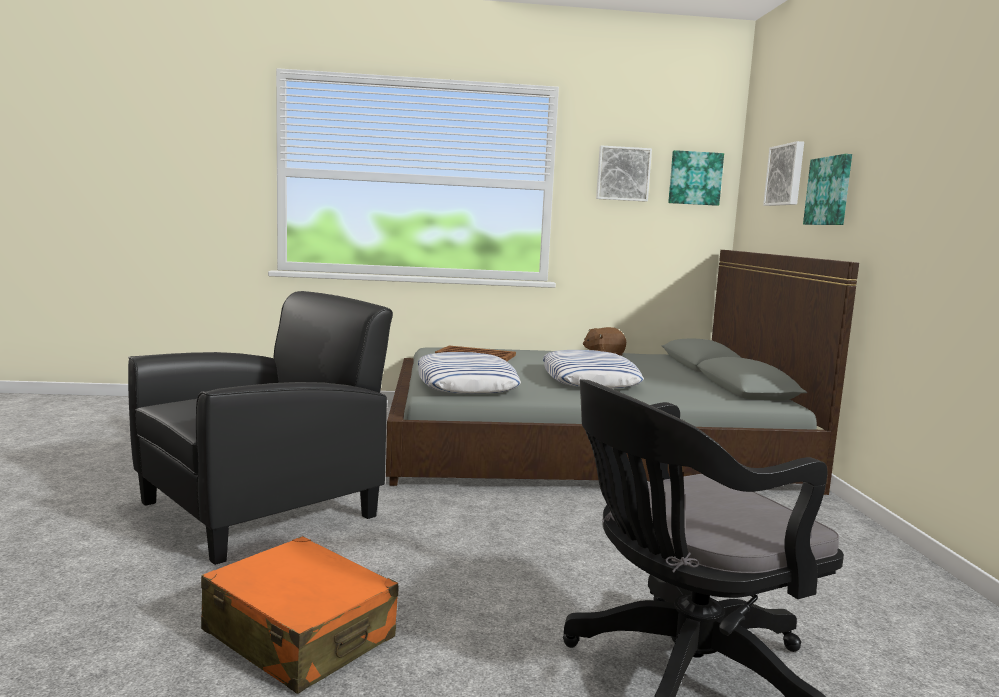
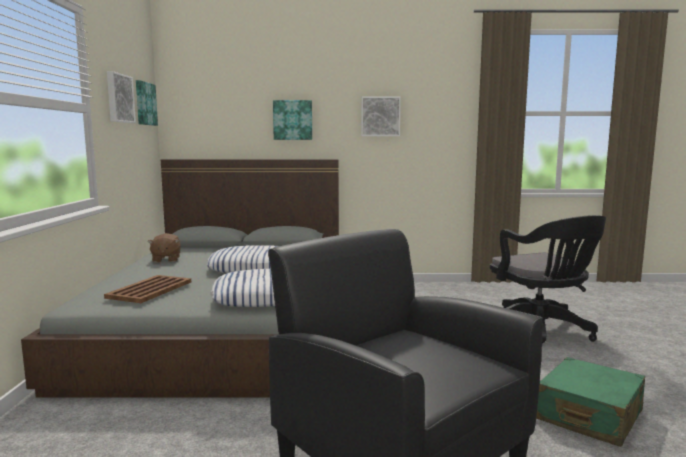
camera: 85 degrees left, 0 degrees up
(299, 635) = (589, 415): orange suitcase -> green suitcase
(786, 175) = (236, 107): picture -> picture (380, 116)

